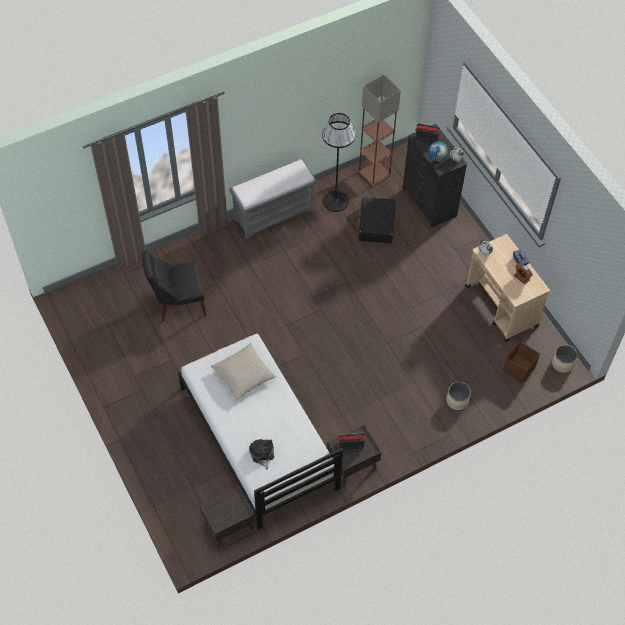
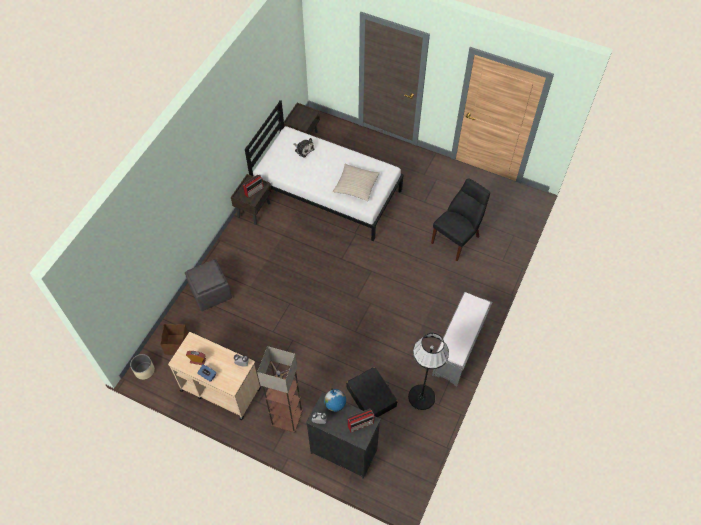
camera: 145 degrees right, 0 degrees up
(375, 173) = (412, 449): floor lamp -> floor lamp (286, 418)
(457, 401) = (210, 292): beige planter -> grey ottoman

